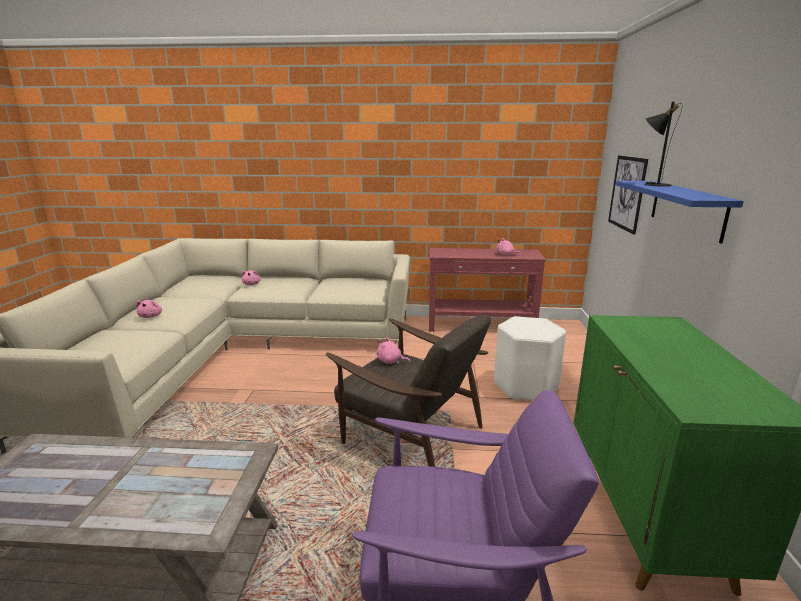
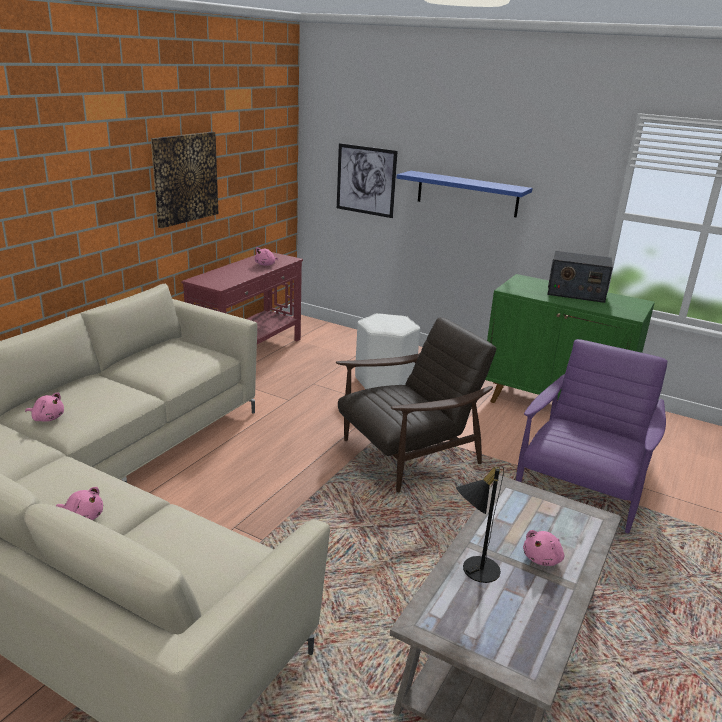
camera: 65 degrees left, 5 degrees up
(390, 361) = (377, 398): pink plush toy -> pink plush toy (543, 558)
(444, 171) = (185, 178): none -> picture
(653, 184) = (436, 176): black table lamp -> black table lamp (473, 569)
(695, 357) = (575, 293): none -> radio

